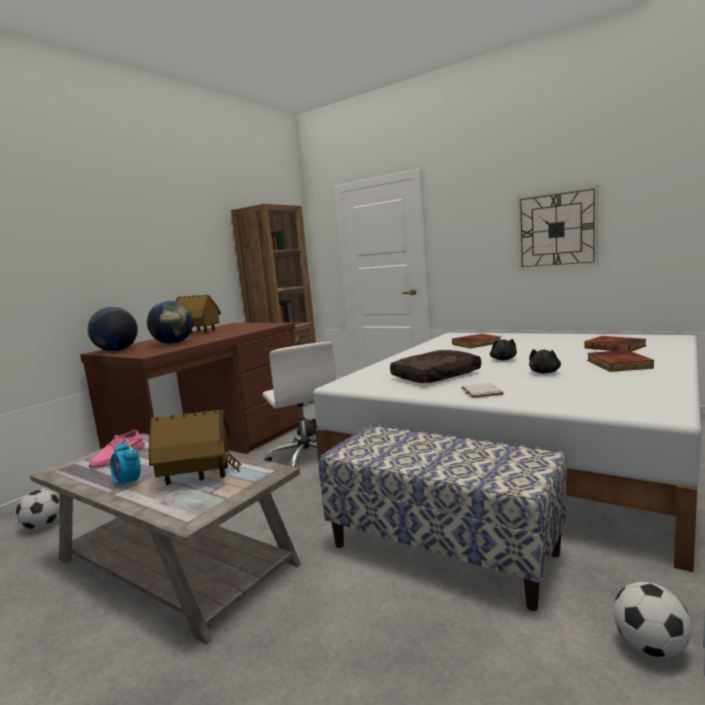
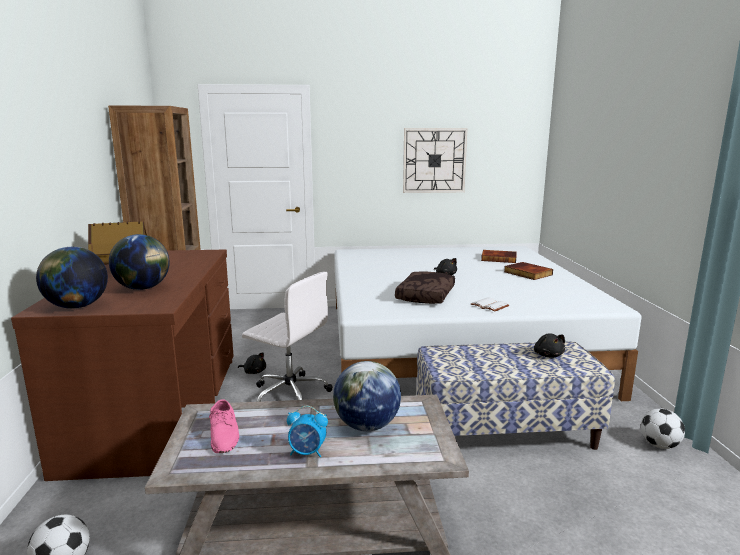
camera: 40 degrees left, 5 degrees up
(198, 477) = (366, 426): toy house -> globe
(476, 343) = (391, 261): book -> none
(545, 372) = (497, 284): black plush toy -> black plush toy (548, 355)

